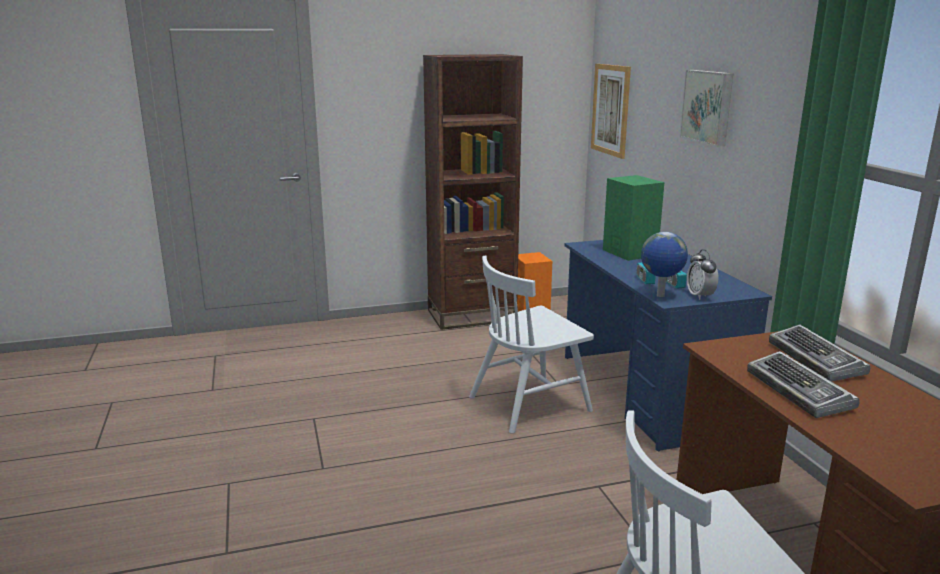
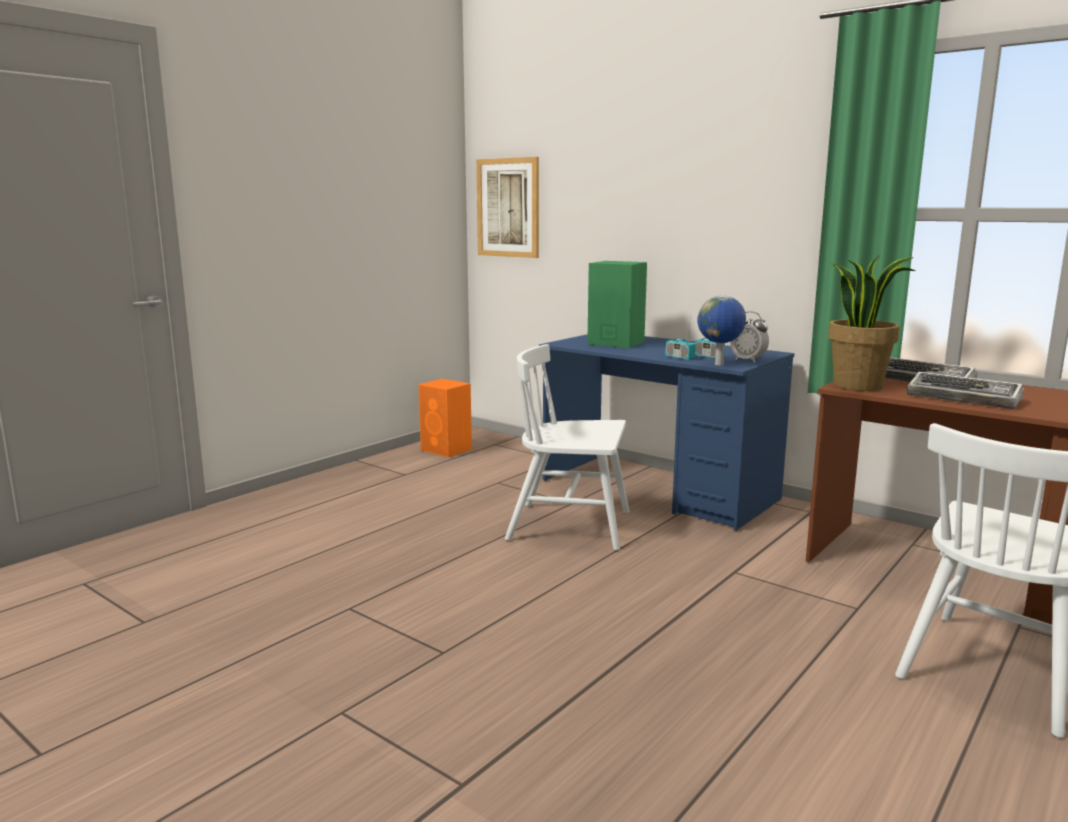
camera: 35 degrees left, 5 degrees down
(471, 315) = (387, 465): brown bookcase -> none
(530, 403) = (570, 525): white chair -> white chair turned 75 degrees clockwise
(708, 106) = (672, 183): picture -> none
(729, 349) = (858, 385): none -> potted plant

